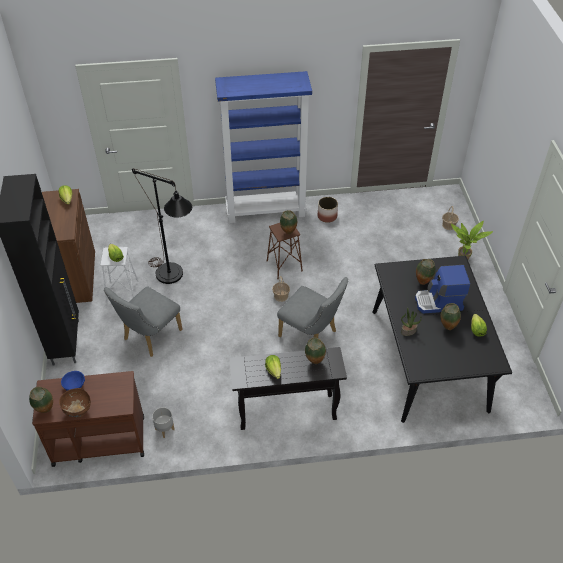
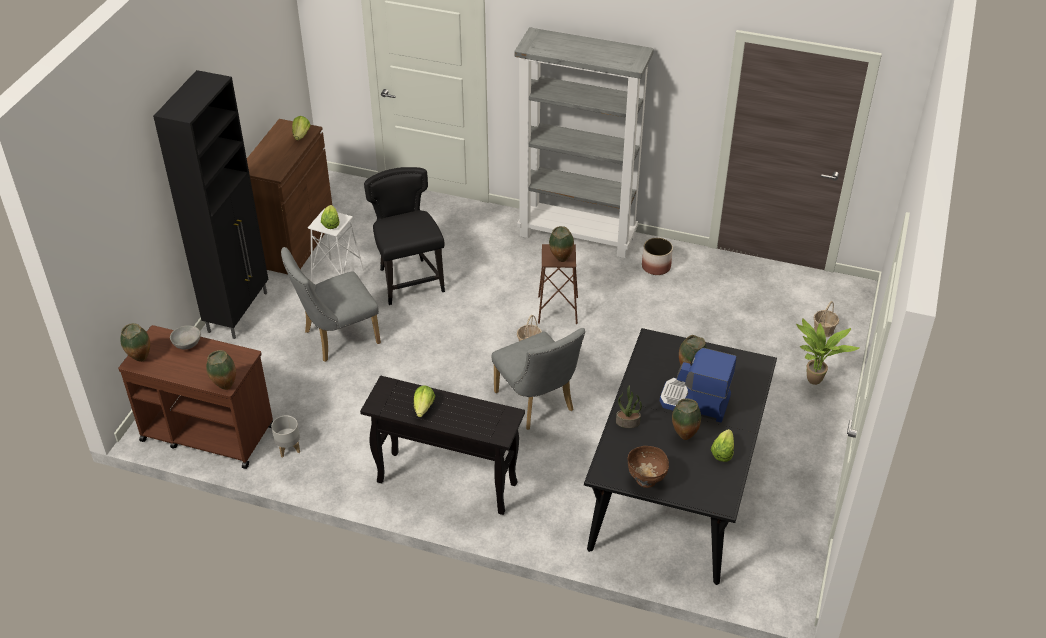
camera: 25 degrees right, 5 degrees down
(74, 386) = (187, 344): blue bowl -> grey bowl
(78, 412) = (173, 373): brown bowl -> brown bowl (646, 480)
(174, 278) = (409, 280): black floor lamp -> black chair
(266, 210) = (578, 235): blue bookcase -> grey bookcase
(314, 362) = (480, 416): vase -> vase (225, 387)

